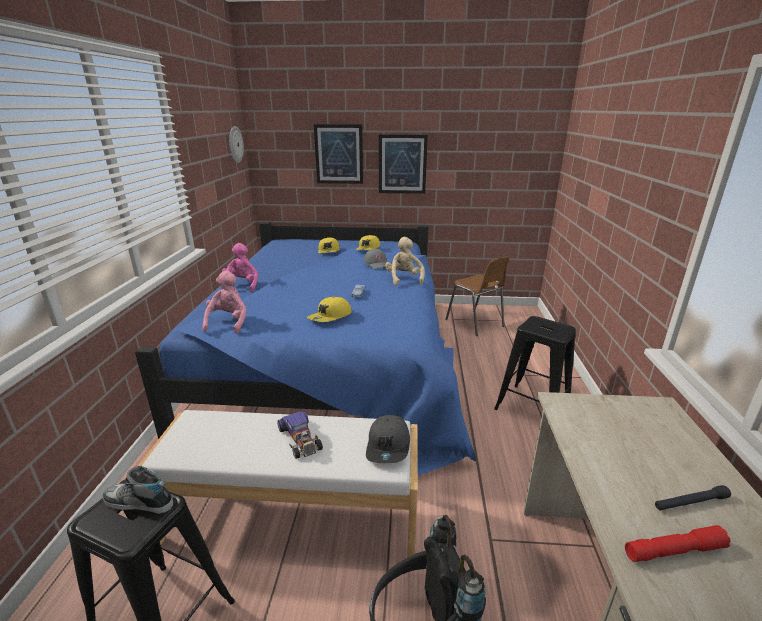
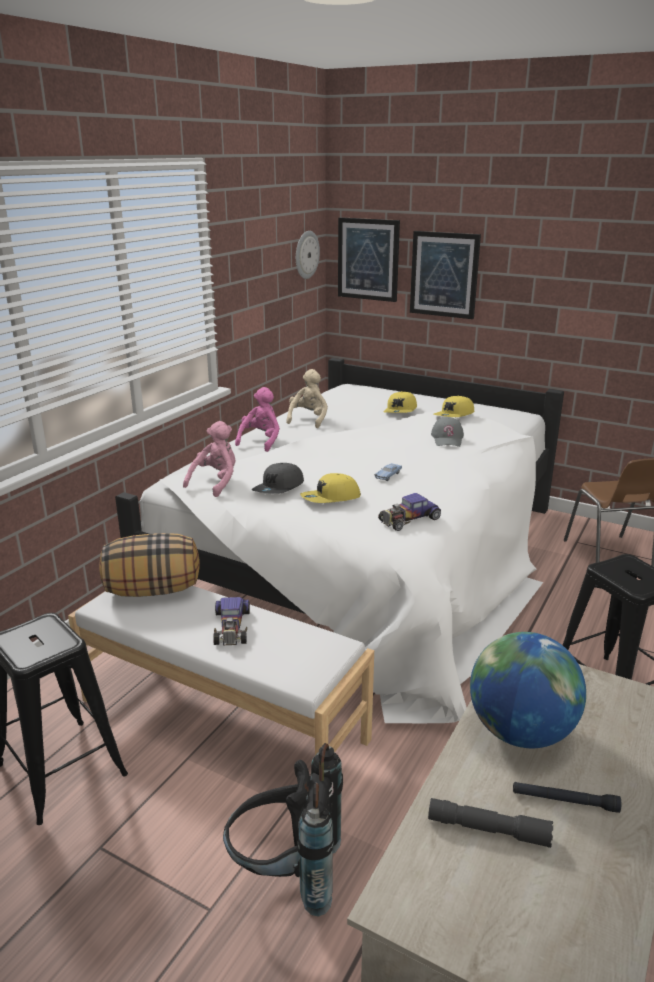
camera: 25 degrees right, 0 degrees up
(139, 502) = (48, 634): shoe -> none
(209, 425) = (153, 590): none -> pillow
(335, 359) = (370, 560): blue bed -> white bed
(389, 446) = (319, 661): grey cap -> grey cap (279, 488)
(397, 320) = (409, 519): none -> toy car
(402, 164) = (534, 296): picture -> picture (368, 259)
(404, 279) = (466, 467): beige plush toy -> beige plush toy (308, 419)
(612, 458) = (520, 732): none -> globe
(673, 551) = (488, 829): red flashlight -> grey flashlight

